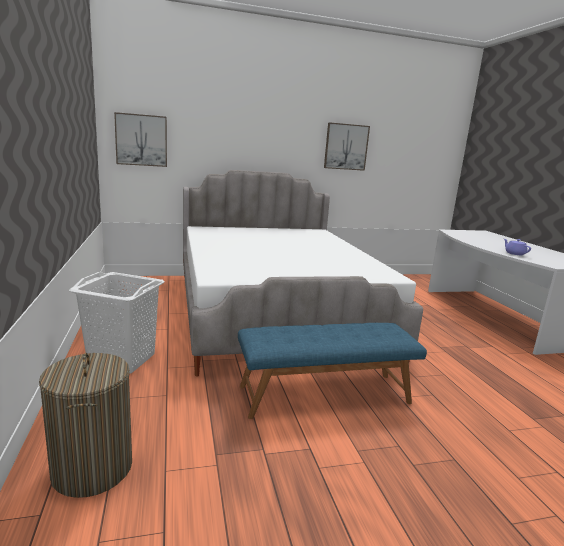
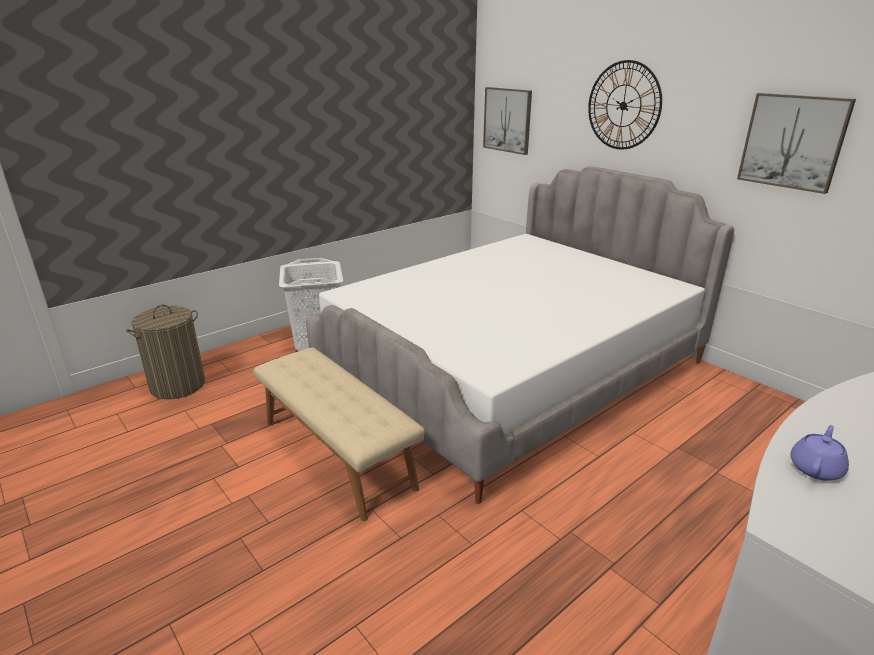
camera: 65 degrees right, 10 degrees up
(248, 128) = (623, 106): none -> wall clock
(324, 394) = (338, 453): blue bench -> beige bench

